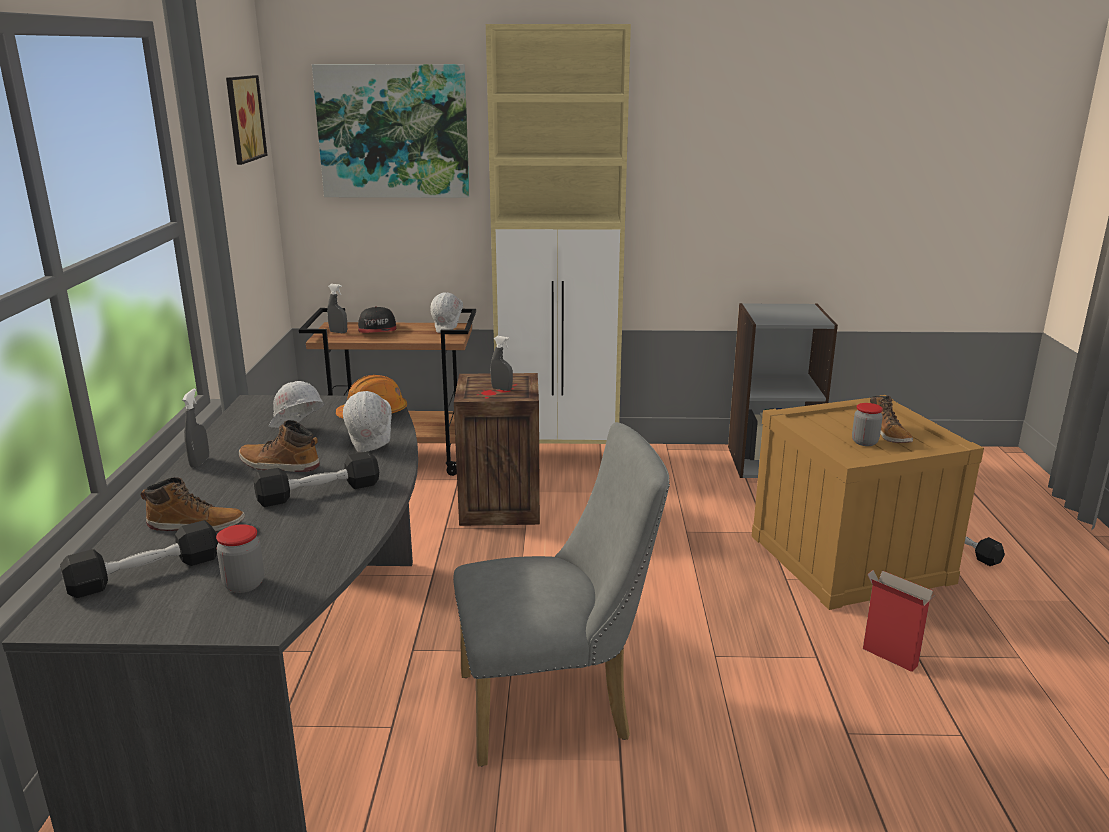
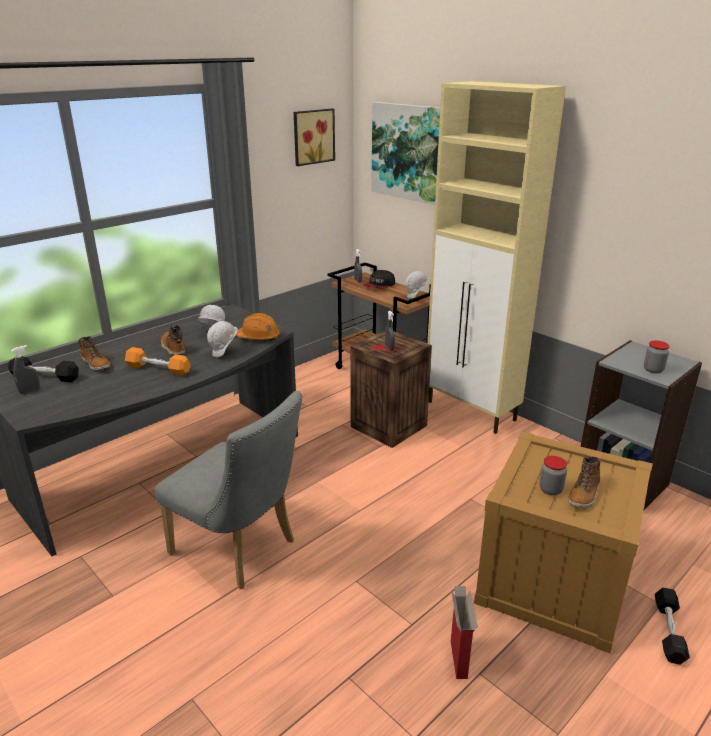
camera: 45 degrees right, 5 degrees up
(199, 463) = (152, 334): grey spray bottle -> grey spray bottle (30, 391)
(244, 584) = (57, 398): jar -> jar (653, 370)
(319, 492) = (158, 369): black dumbbell -> orange dumbbell

